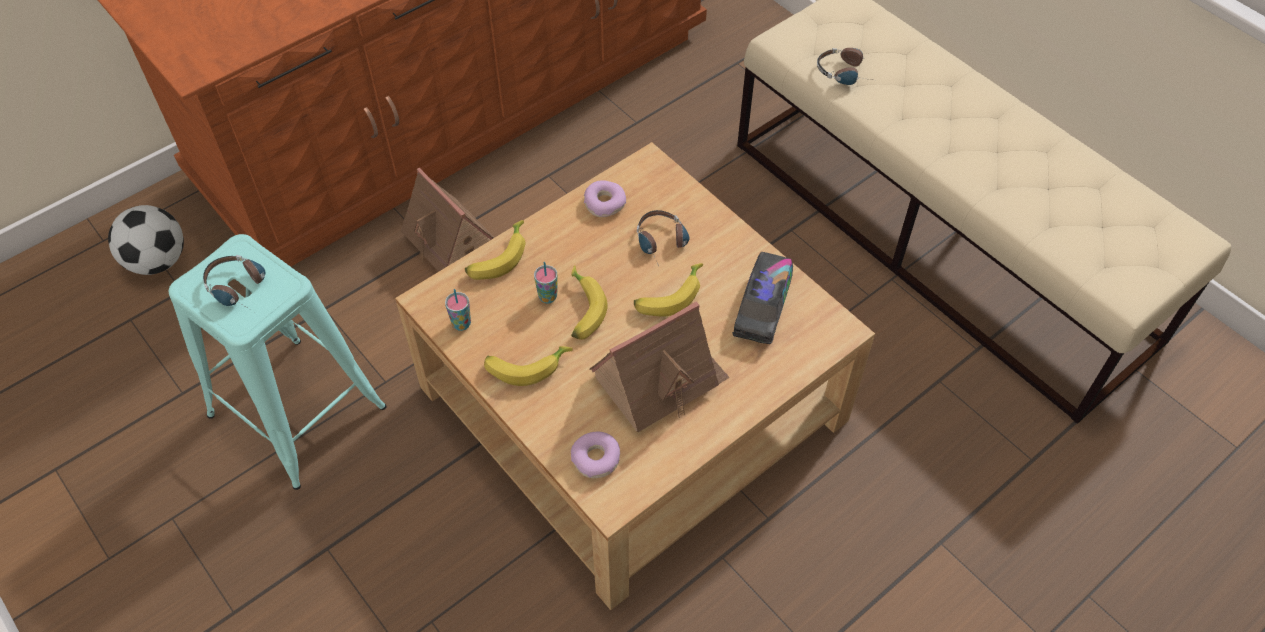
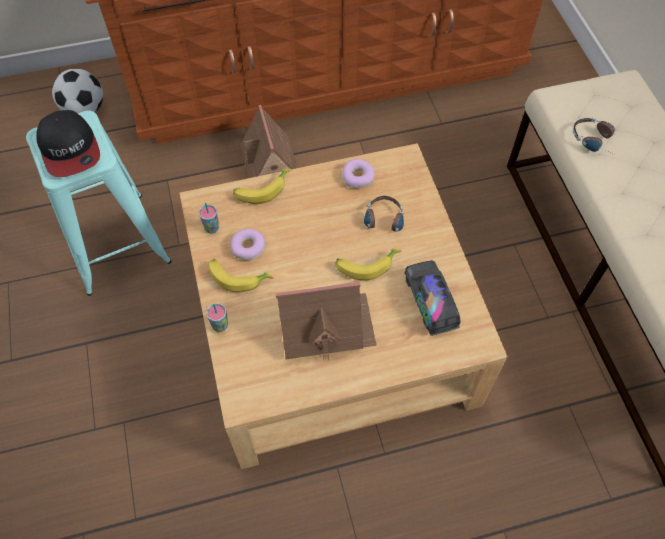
camera: 25 degrees right, 5 degrees up
(242, 289) = (70, 150): headphones -> cap
(547, 297) = (280, 232): cup -> cup (220, 326)
(581, 309) = (298, 250): banana -> none
(596, 459) = (248, 366): donut -> donut (248, 248)
(762, 308) = (430, 302): toy truck -> toy truck turned 120 degrees clockwise

